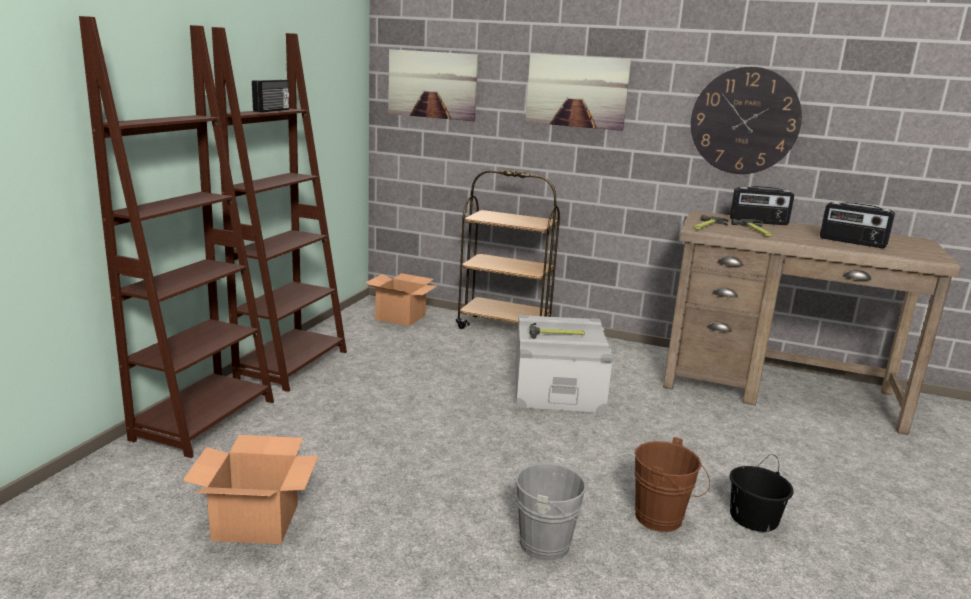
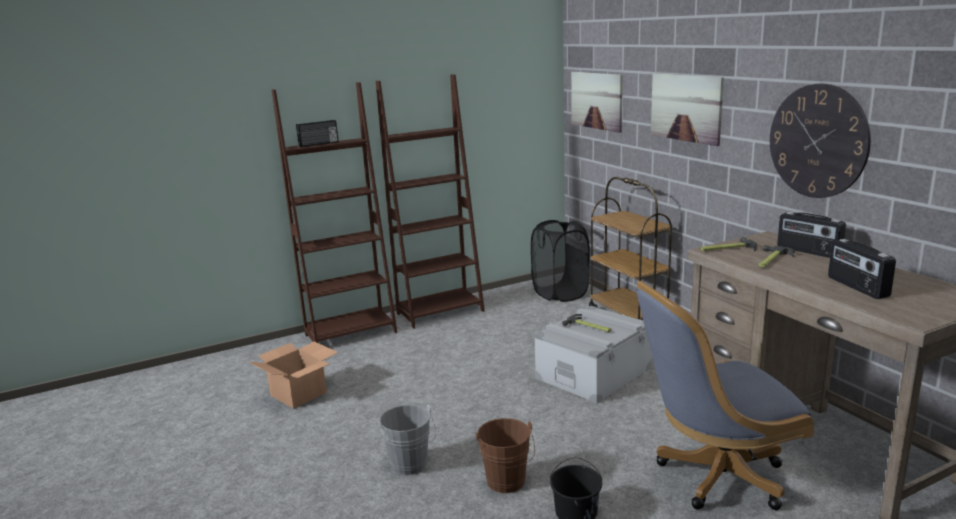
camera: 45 degrees right, 0 degrees up
(272, 110) = (428, 131): radio -> radio (319, 144)
(400, 317) = (560, 293): cardboard box -> black laundry basket
(783, 446) = (712, 479): none -> blue office chair

